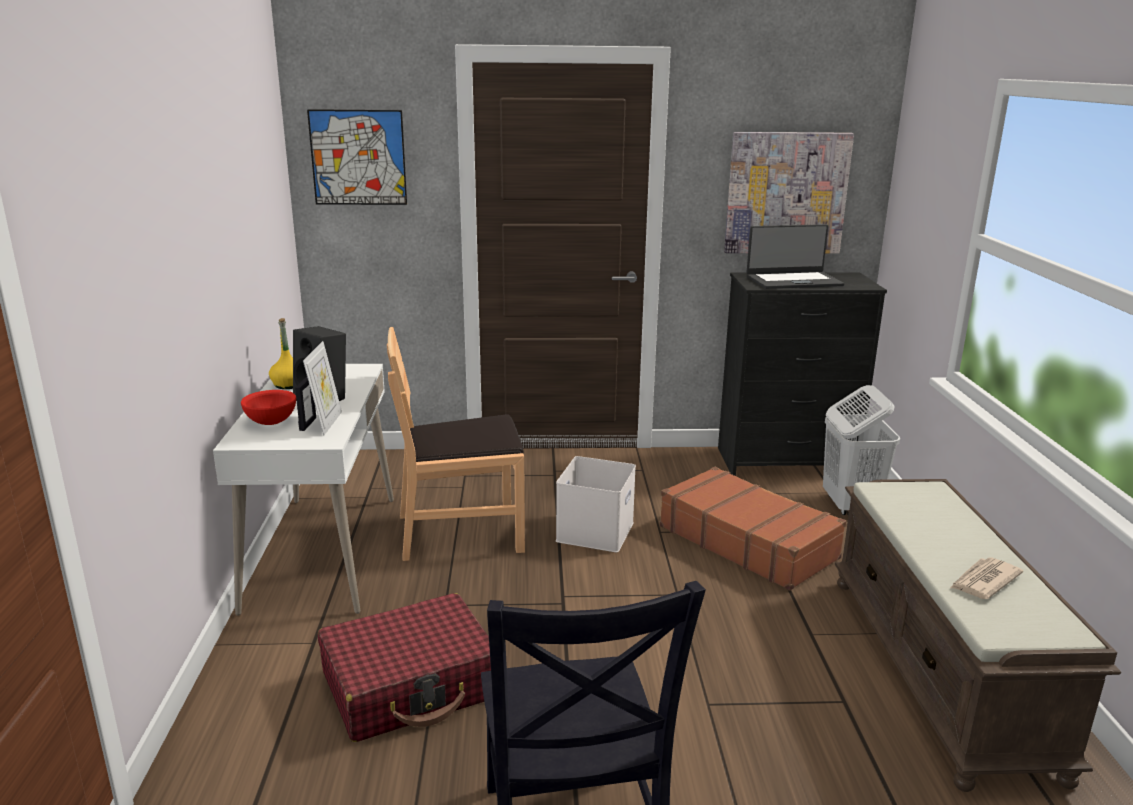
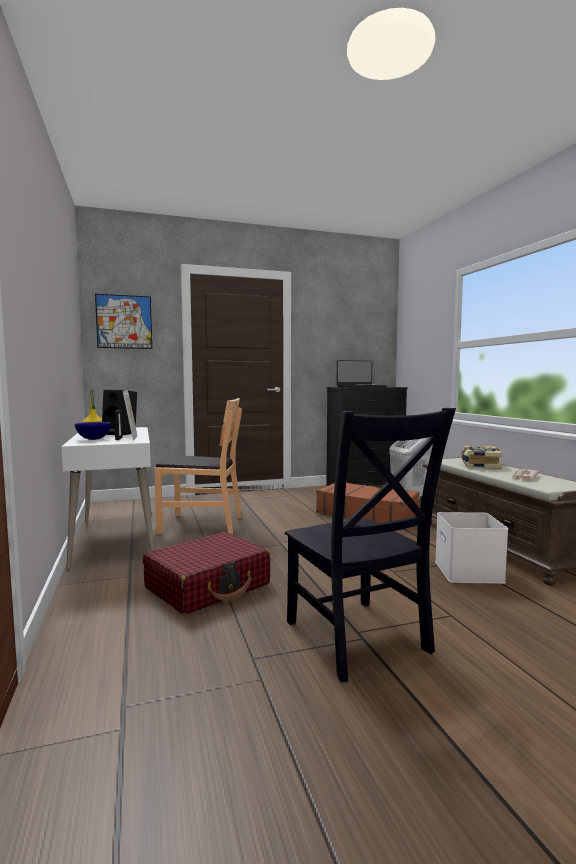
camera: 15 degrees left, 15 degrees down
(272, 422) = (94, 439): red bowl -> blue bowl
(460, 531) = (201, 524): brown chair -> brown chair turned 150 degrees counterclockwise
(596, 532) = (282, 517): white storage box -> white storage box (470, 572)
(786, 193) = (350, 346): picture -> none
(934, 520) = (479, 465): none -> book

